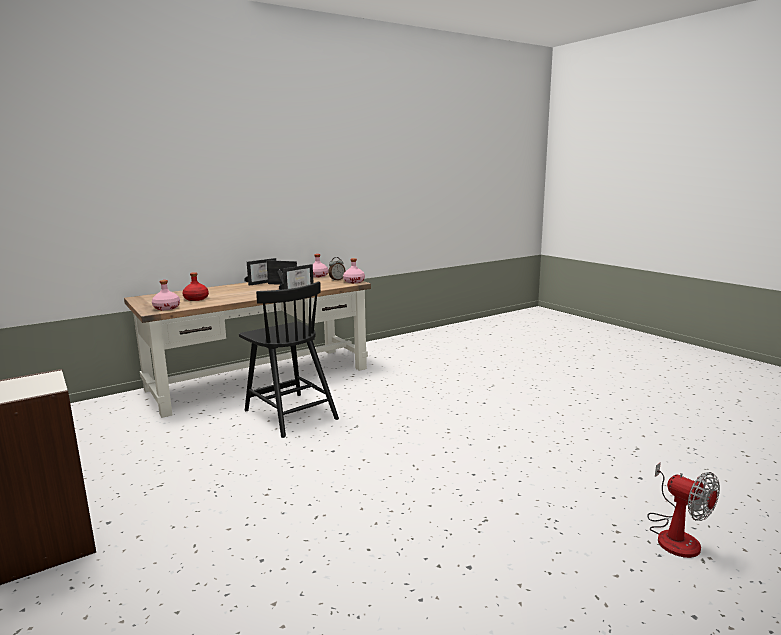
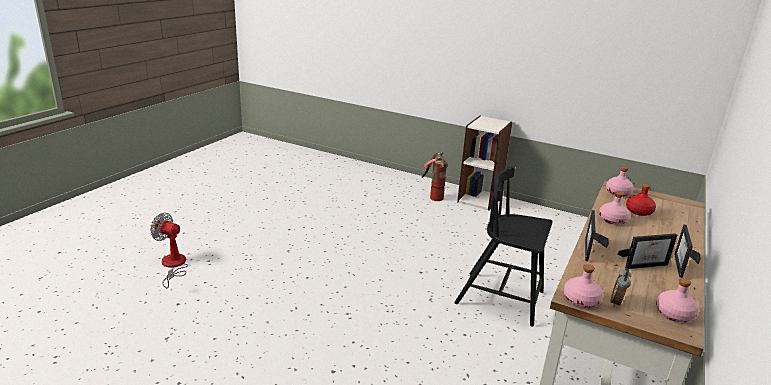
camera: 150 degrees right, 10 degrees up
(108, 584) = (432, 196): none -> fire extinguisher
(234, 298) = (612, 220): none -> pink bottle

